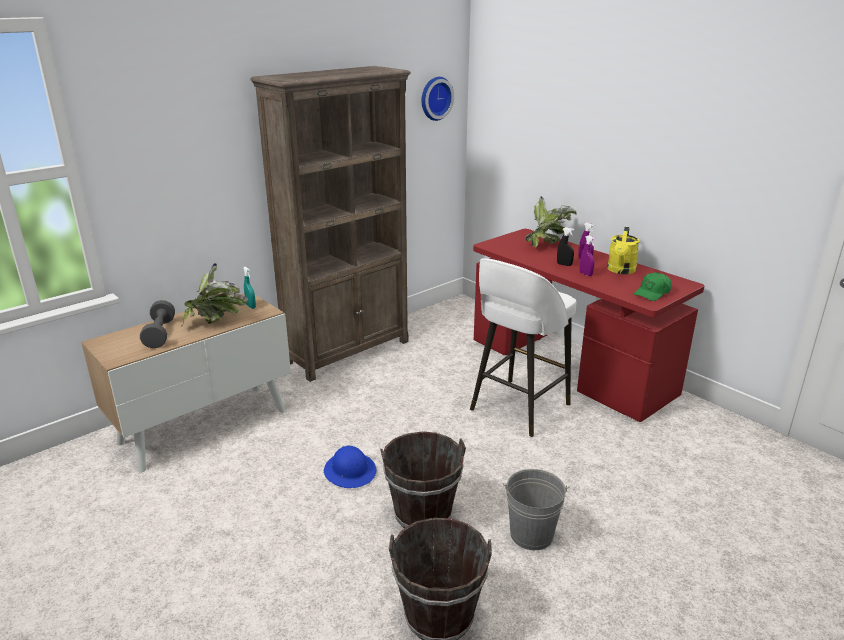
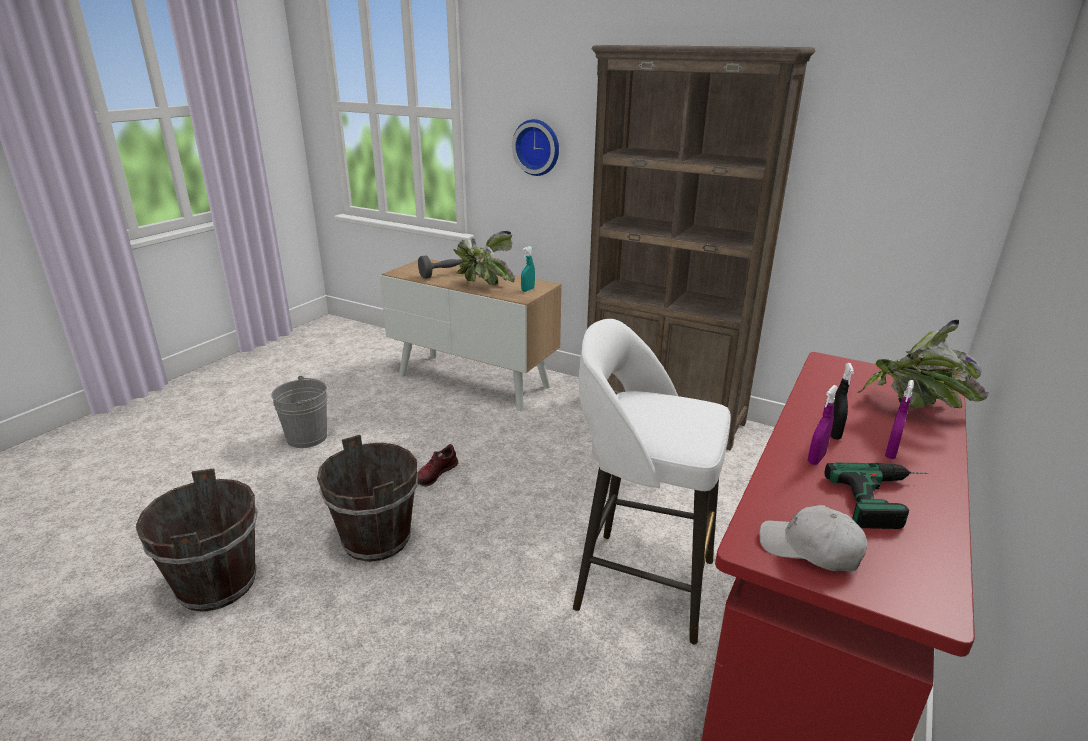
camera: 70 degrees right, 0 degrees up
(350, 471) = (435, 473): blue hard hat -> shoe
(435, 98) = (942, 118): wall clock -> wall clock (537, 147)
(531, 534) = (354, 642): grey bucket -> grey bucket (307, 437)
(621, 271) = (889, 500): yellow watering can -> power drill
(652, 293) = (810, 549): green cap -> white cap

